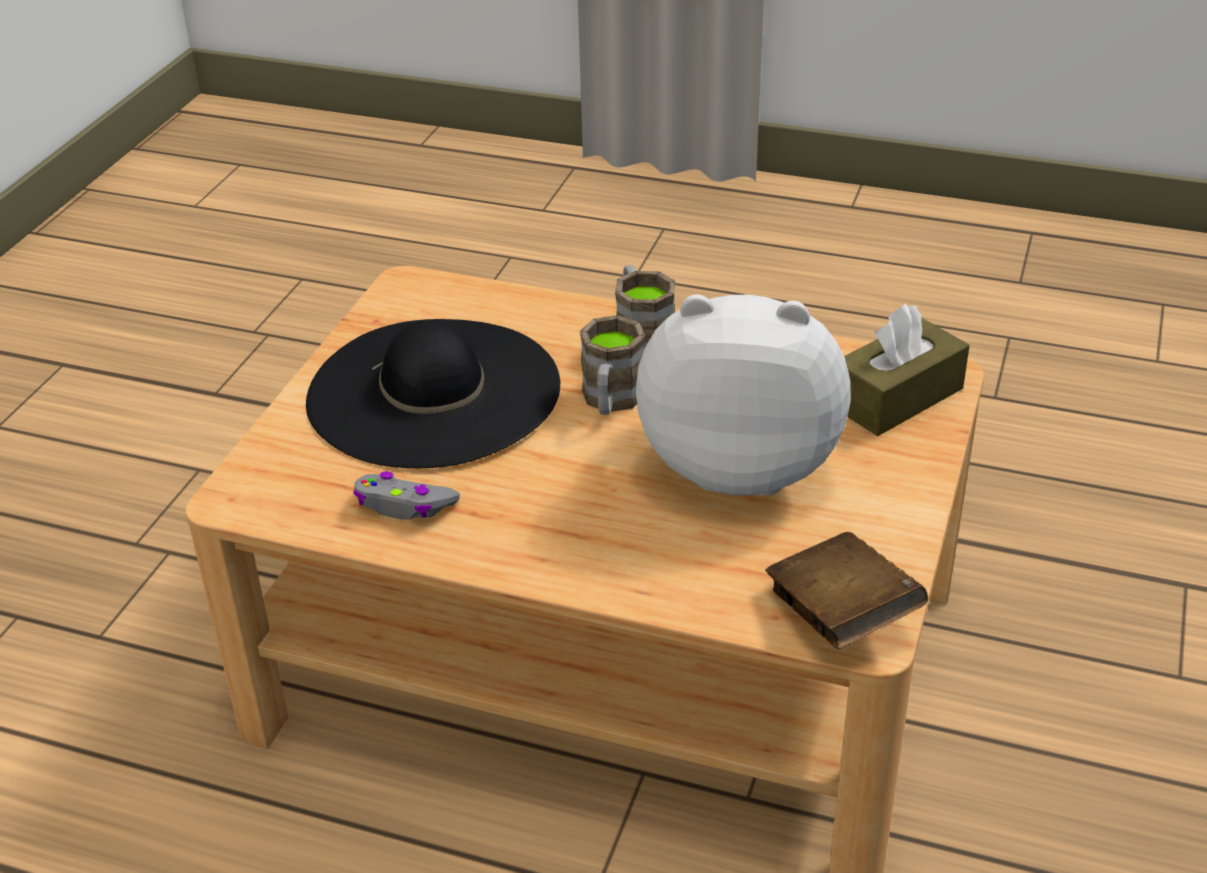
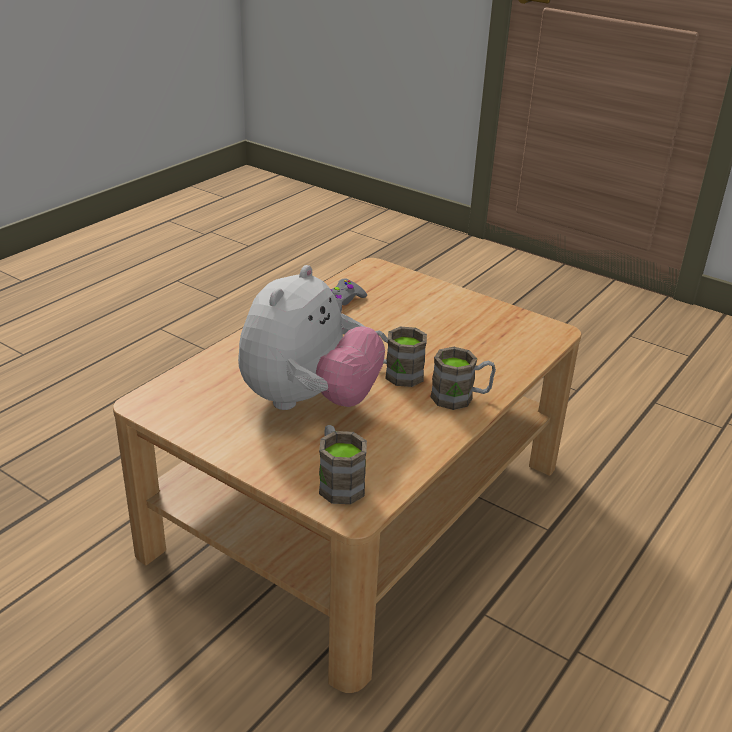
camera: 105 degrees right, 5 degrees down
(434, 392) = (435, 323): black hat -> none
(840, 617) = (163, 399): brown book -> none
(896, 397) = (338, 481): brown tissue box -> brown mug

